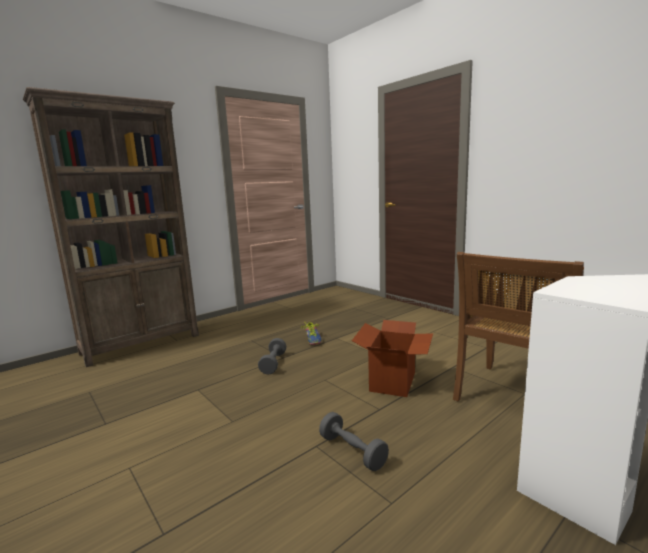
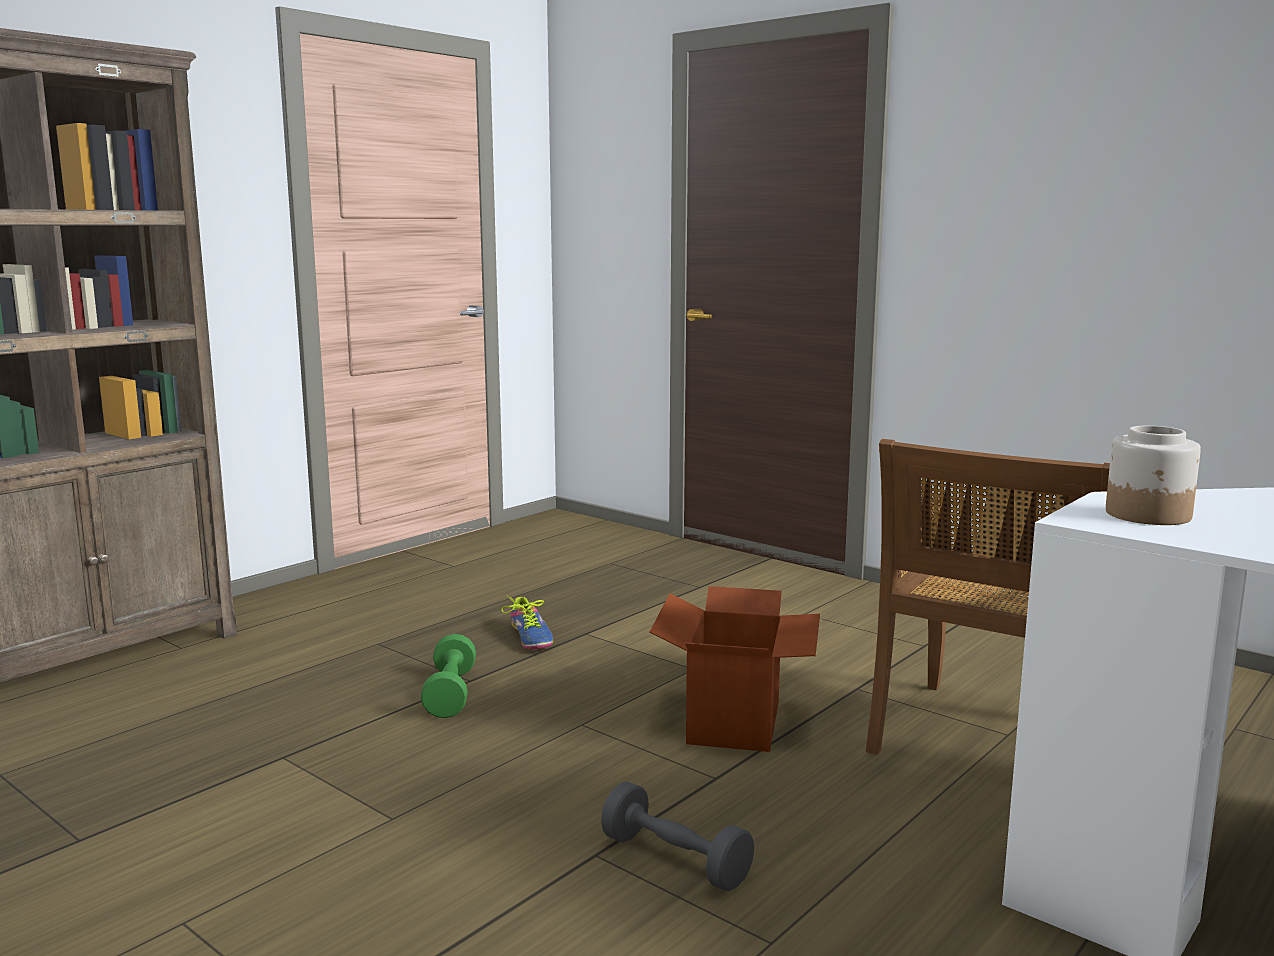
camera: 10 degrees left, 0 degrees up
(273, 363) = (450, 694): grey dumbbell -> green dumbbell
(601, 288) = (1148, 515): none -> jar

